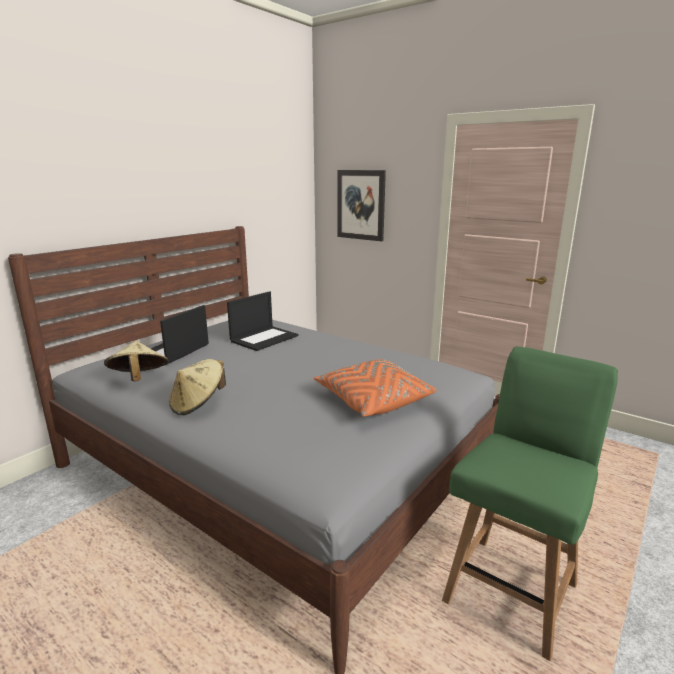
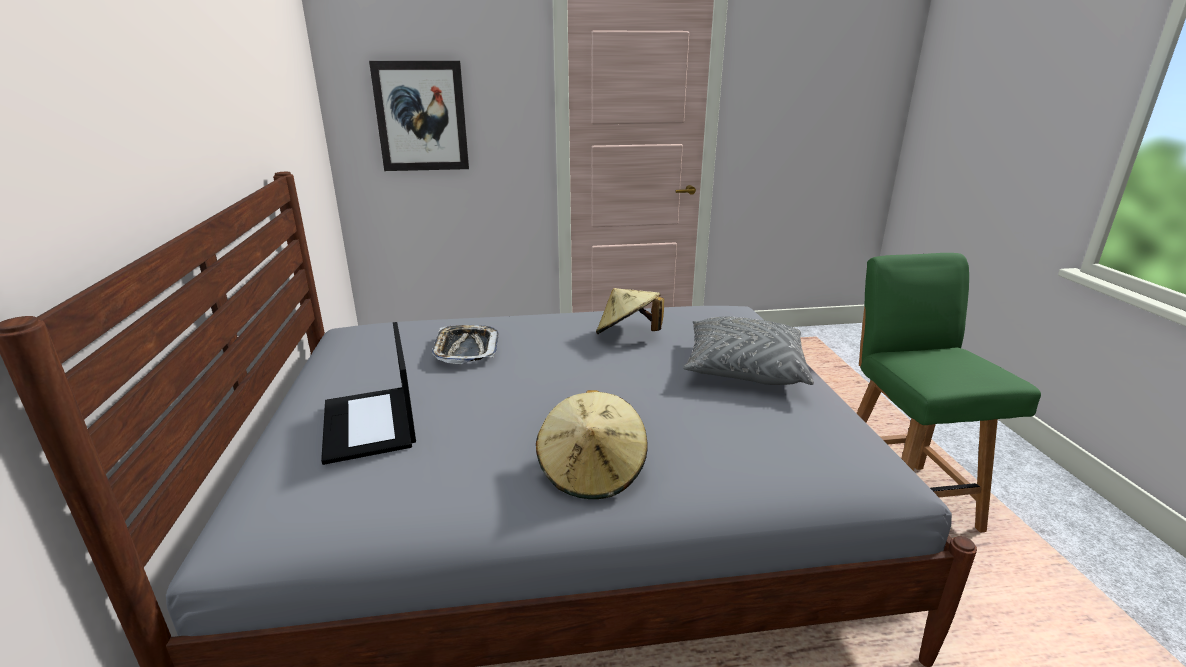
camera: 45 degrees left, 5 degrees up
(138, 379) = (421, 488): beige hat -> beige hat (628, 335)
(264, 338) = (466, 349): laptop -> tray
(372, 400) = (744, 369): orange pillow -> grey pillow

